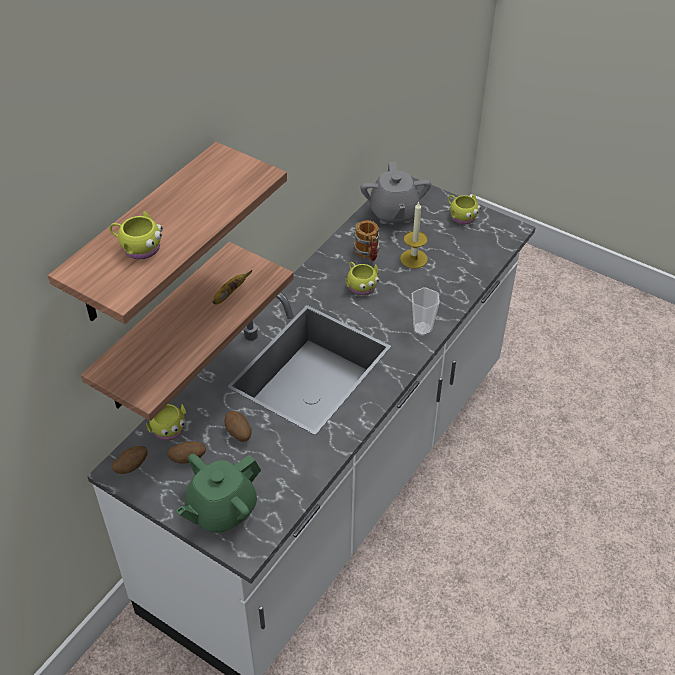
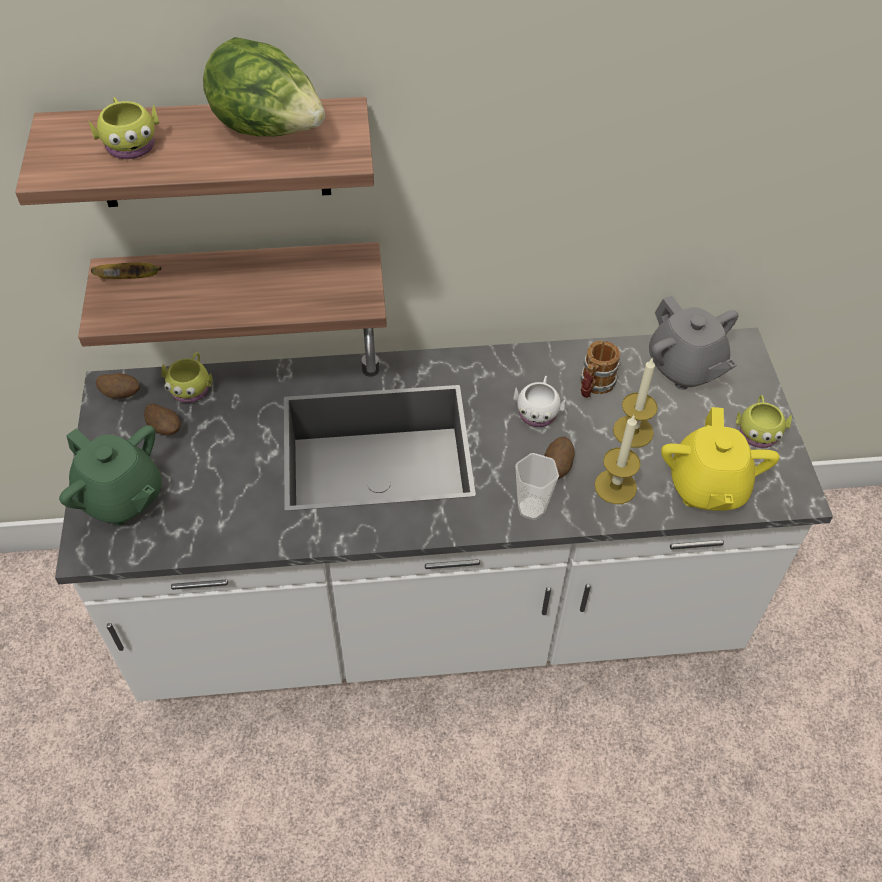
camera: 50 degrees right, 5 degrees up
(200, 189) = (269, 130): none -> lettuce
(221, 510) = (122, 497): green teapot -> green teapot turned 150 degrees counterclockwise
(229, 295) = (298, 290): banana -> banana (131, 279)
(238, 433) = (230, 446): potato -> potato (557, 467)
(360, 285) = (538, 410): yellow mug -> white mug
(394, 213) = (684, 368): grey teapot -> grey teapot turned 75 degrees counterclockwise
(441, 288) = (615, 486): none -> candle
(476, 256) = (707, 487): none -> yellow teapot

